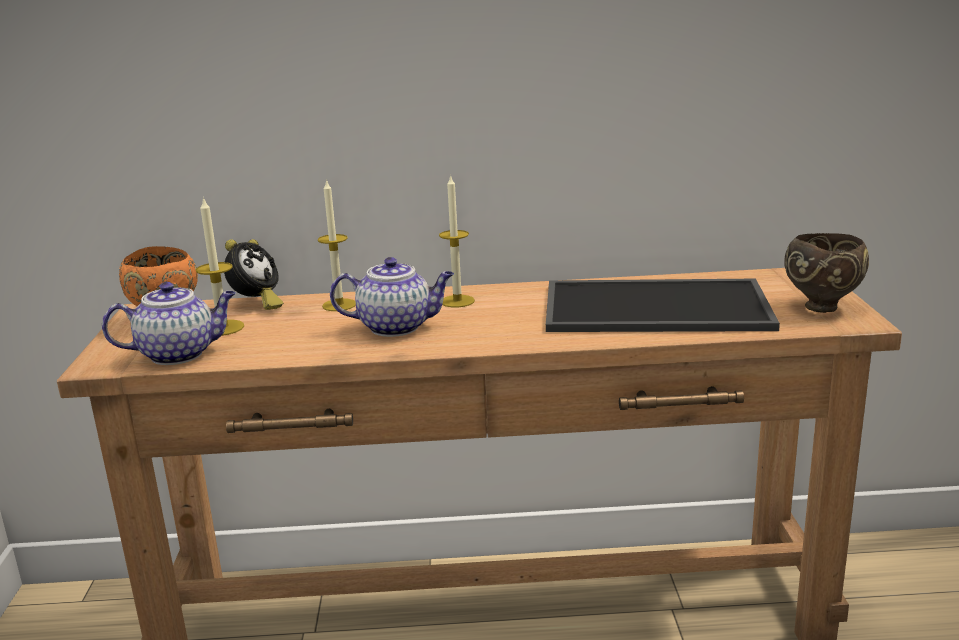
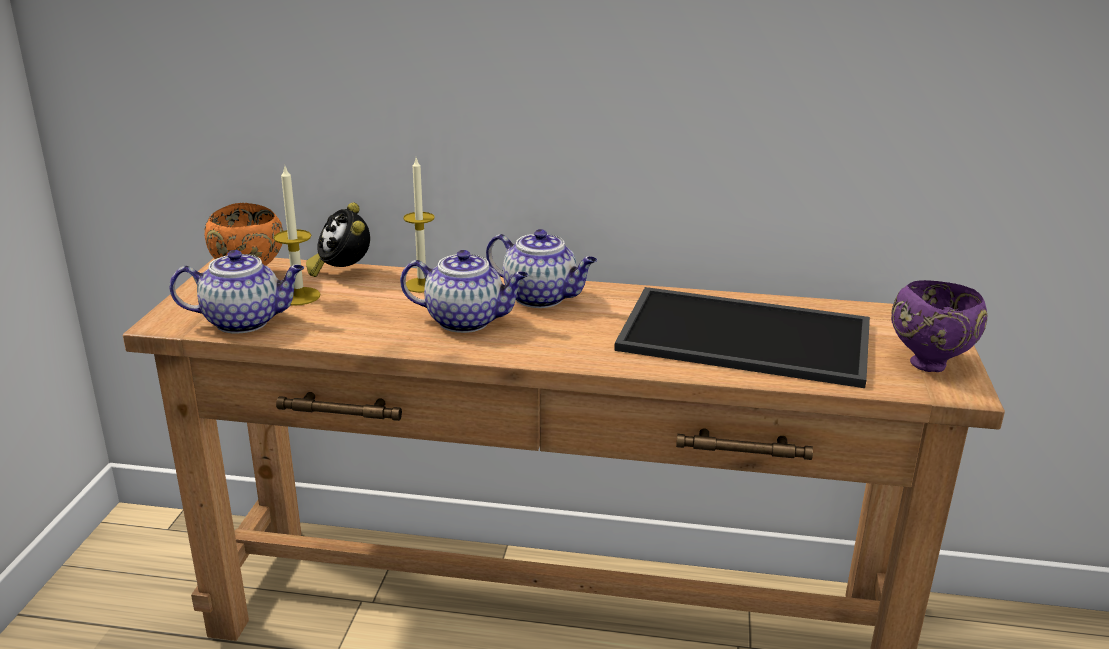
camera: 10 degrees right, 5 degrees up
(256, 304) = (342, 272): alarm clock -> alarm clock turned 120 degrees clockwise
(457, 301) = (542, 298): candle -> teapot
(822, 307) = (930, 364): brown bowl -> purple bowl

